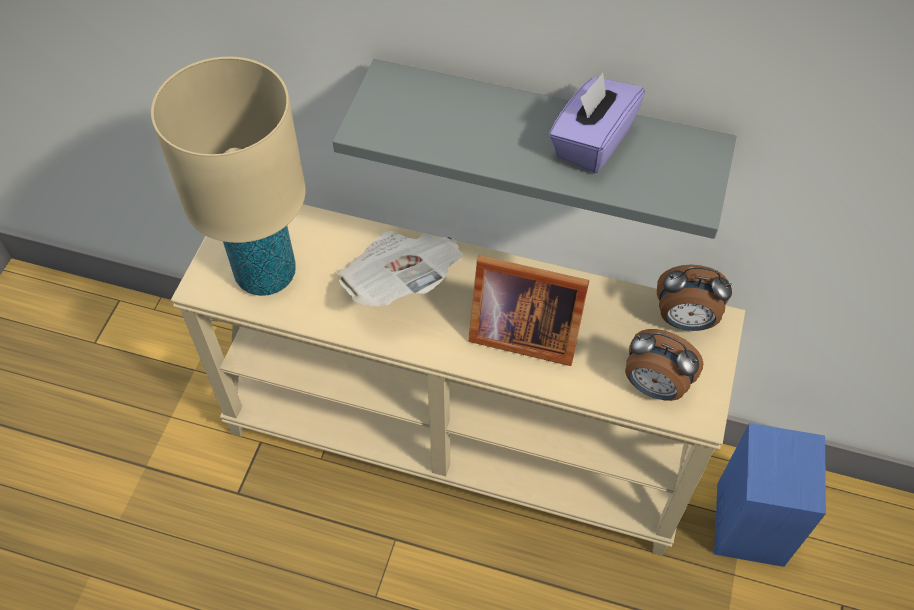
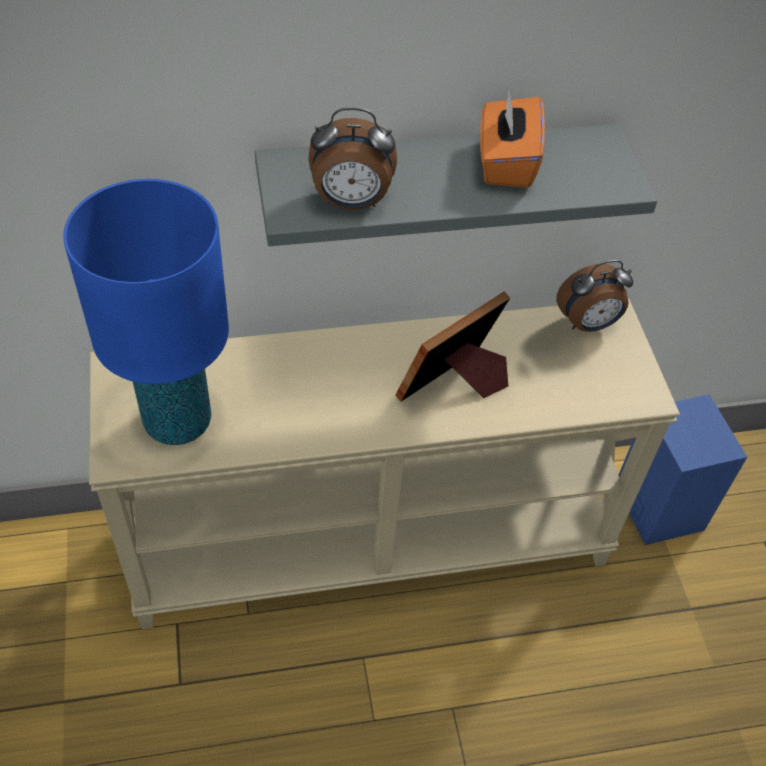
camera: 30 degrees left, 5 degrees down
(265, 274) = (177, 422): beige table lamp -> blue table lamp
(399, 283) = (317, 383): newspaper -> none
(520, 331) = (455, 384): picture frame -> picture frame turned 150 degrees clockwise
(592, 142) = (506, 163): purple tissue box -> orange tissue box
(654, 386) = (597, 388): alarm clock -> alarm clock (351, 203)

